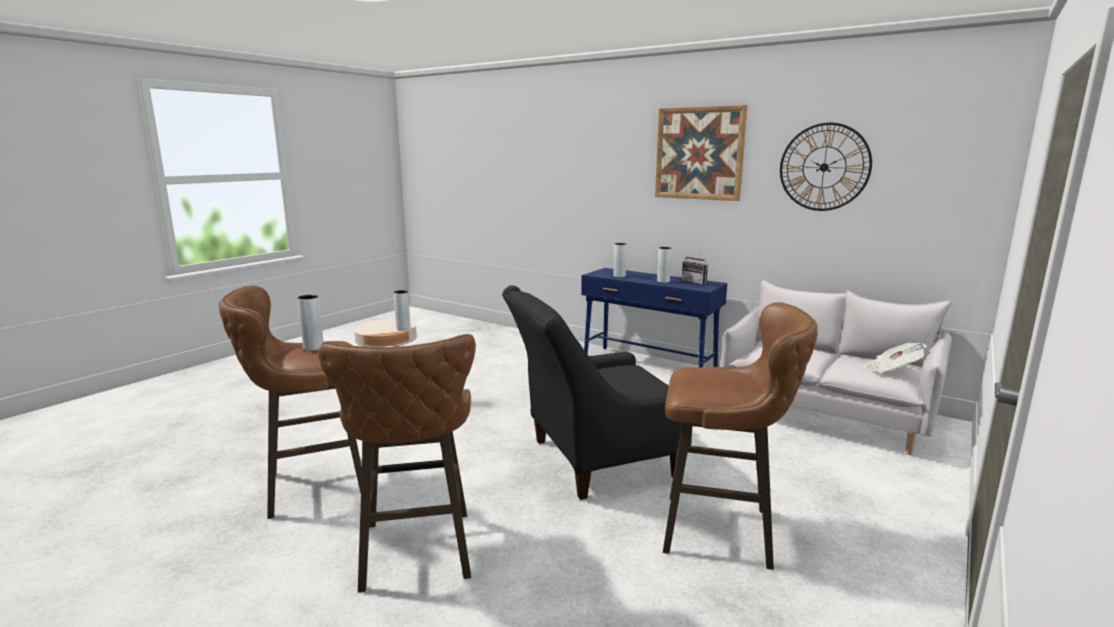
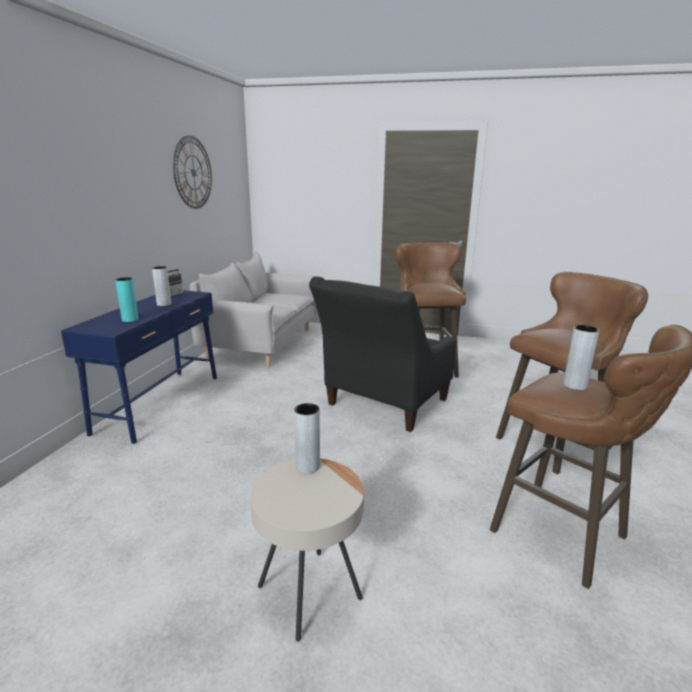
camera: 110 degrees left, 5 degrees up
(593, 460) = (383, 405): black armchair -> black armchair turned 75 degrees clockwise
(619, 276) = (130, 320): grey vase -> turquoise vase
(699, 153) = (119, 159): picture -> none
(891, 370) = (283, 295): newspaper -> none

